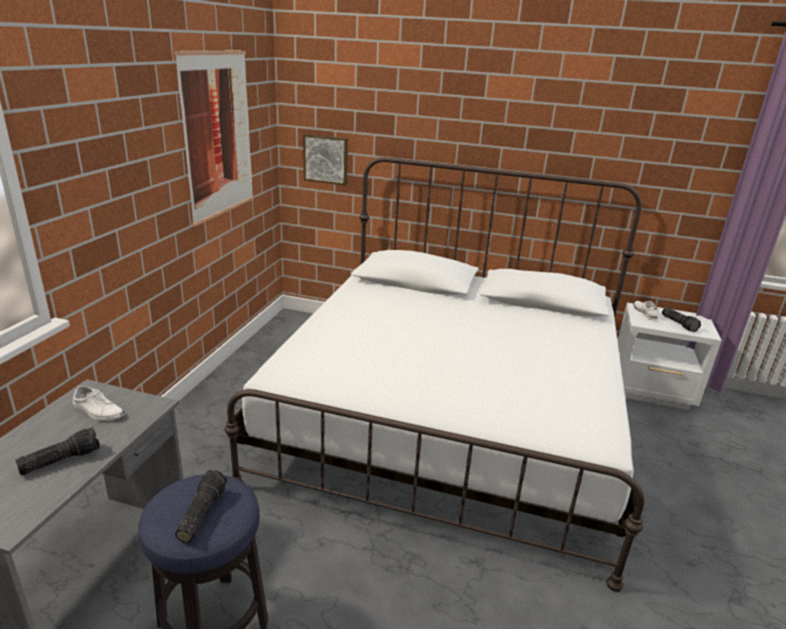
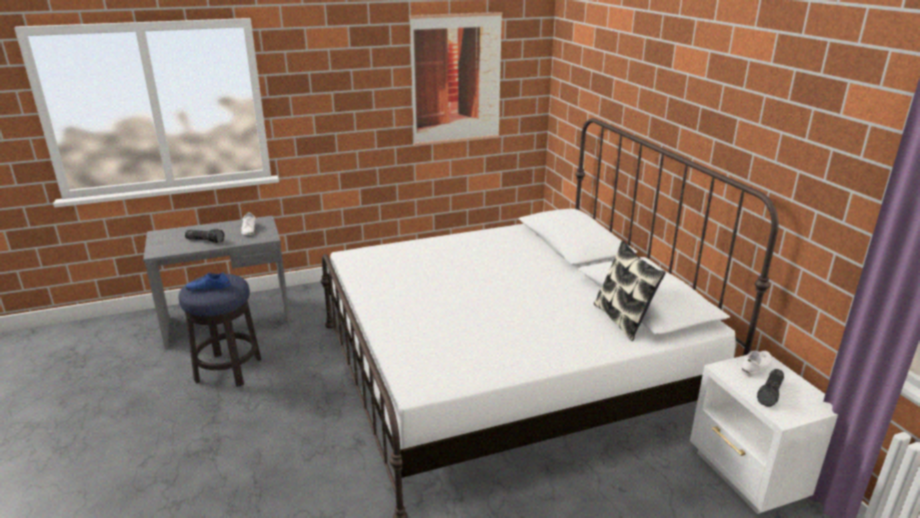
camera: 55 degrees right, 0 degrees up
(201, 513) = (208, 287): flashlight -> blue shoe
(326, 159) = (571, 113): picture -> none
(564, 318) = (623, 320): none -> pillow

